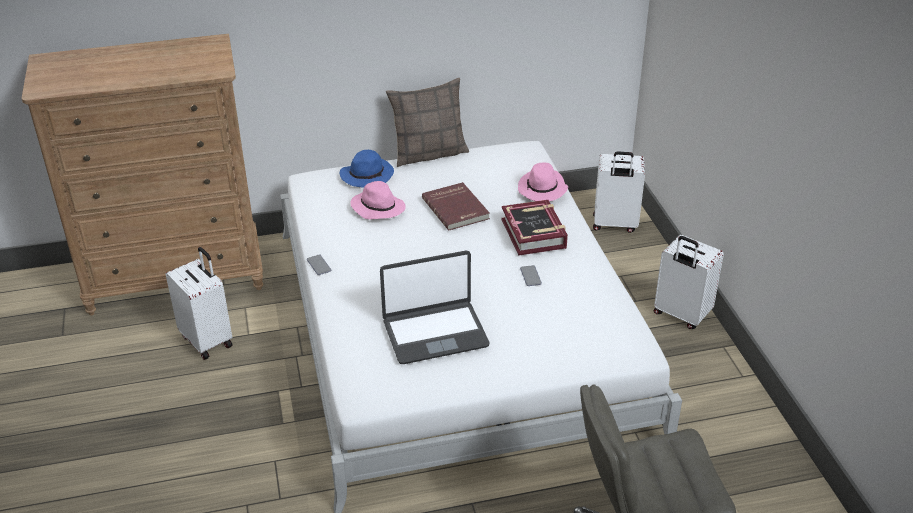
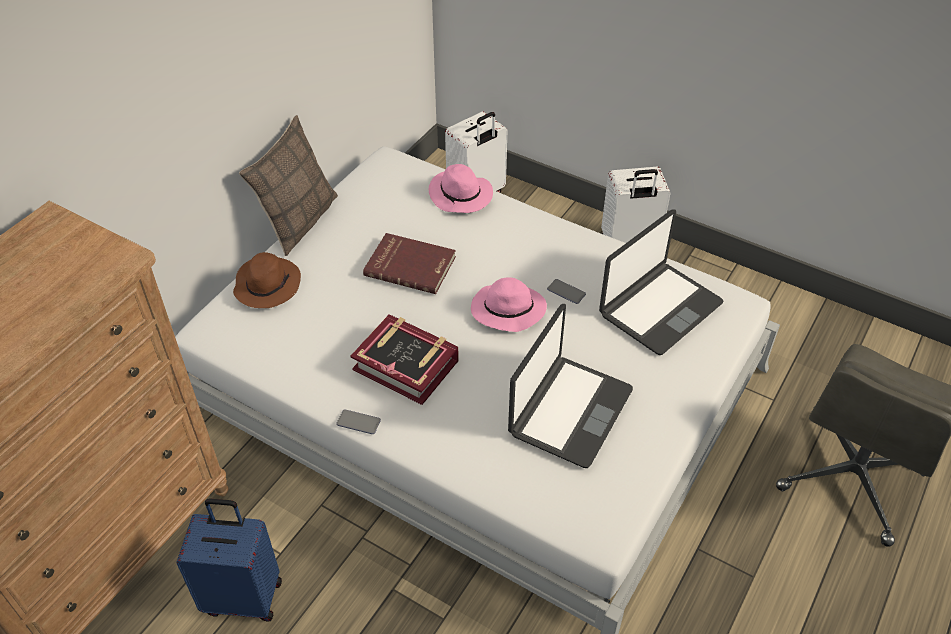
camera: 45 degrees left, 10 degrees up
(208, 340) = (244, 596): white suitcase -> blue suitcase
(367, 175) = (267, 285): blue hat -> brown hat
(377, 207) = (329, 315): pink hat -> pink hat (507, 311)
(534, 233) = (512, 246): book -> book (406, 365)
(577, 320) = (659, 308): none -> laptop

